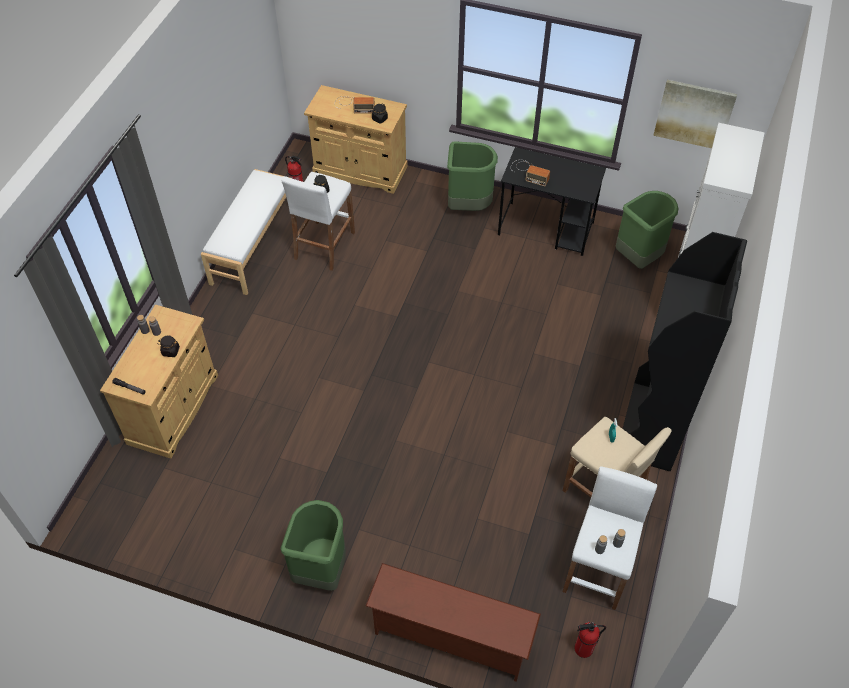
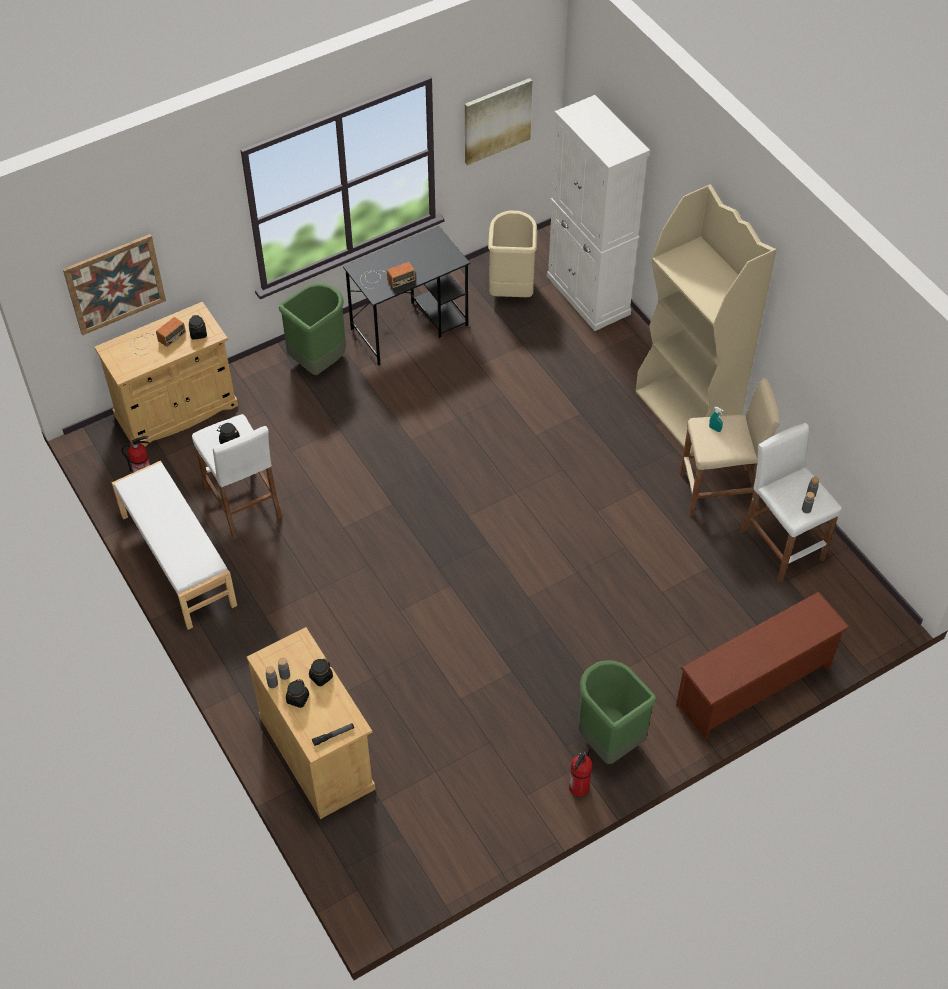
camera: 50 degrees left, 0 degrees up
(144, 351) = (297, 699): none -> black jar
(344, 46) = (115, 284): none -> picture
(583, 649) = (839, 605): fire extinguisher -> fire extinguisher (579, 788)
(639, 257) = (511, 289): green trash can -> beige trash can
(651, 427) = (687, 413): black bookcase -> beige bookcase

